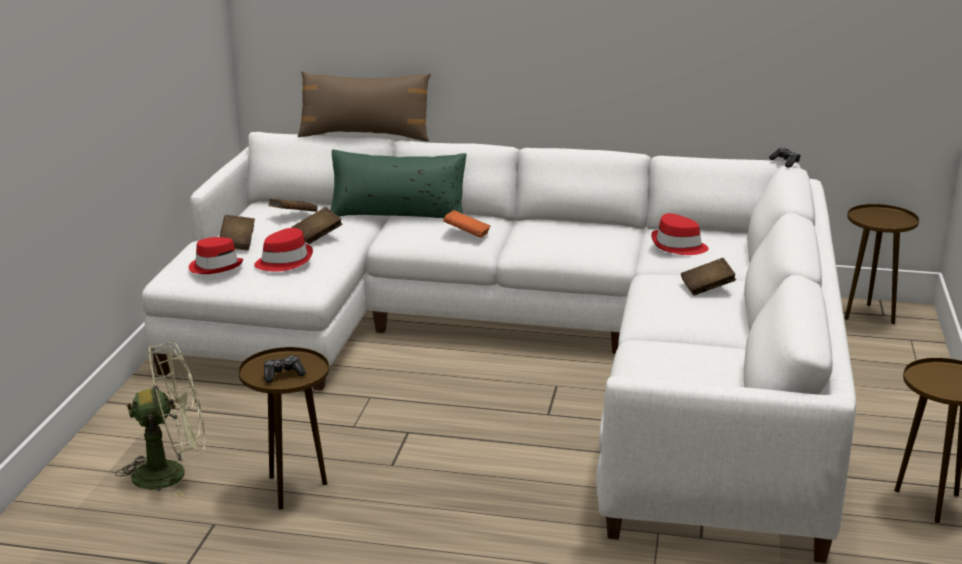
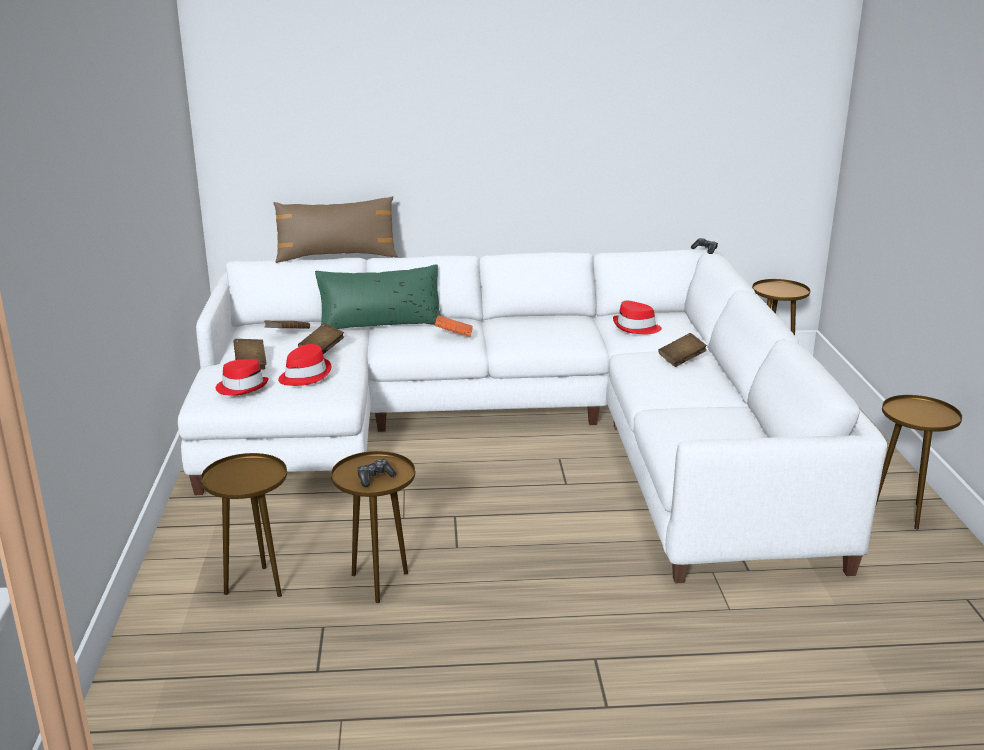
camera: 15 degrees left, 0 degrees up
(171, 473) = (256, 585): green fan -> brown side table

